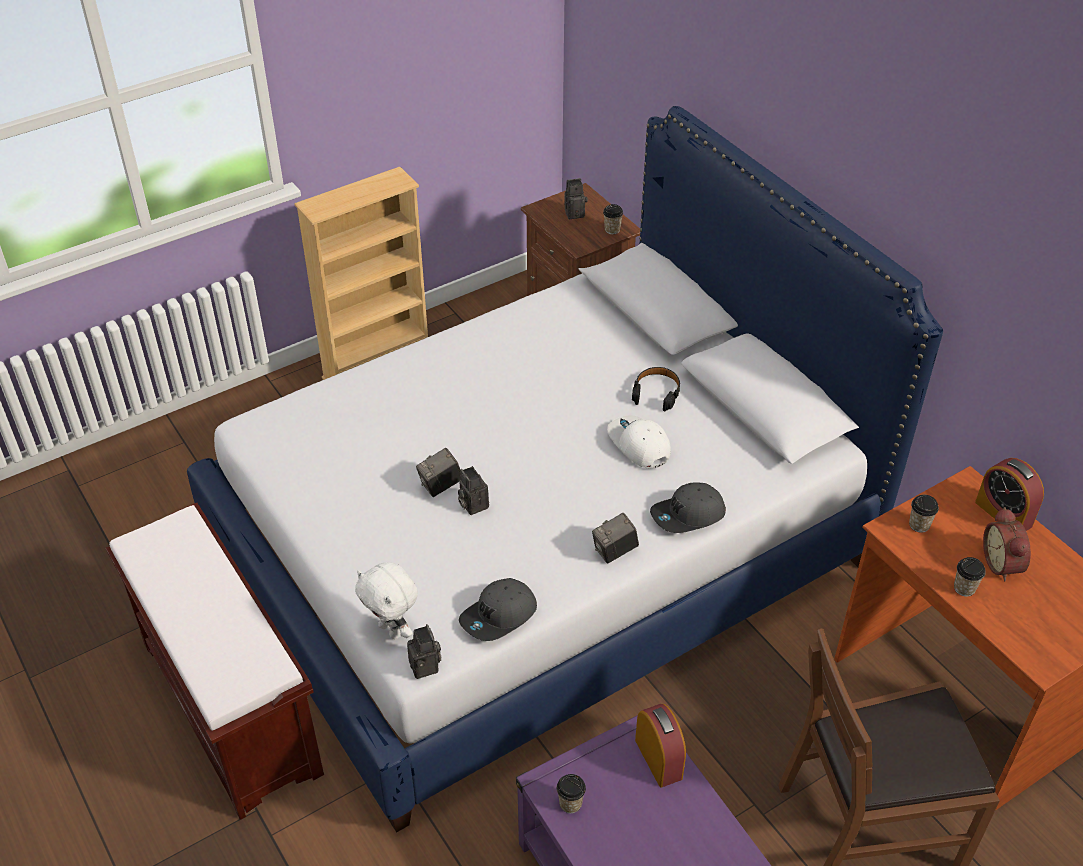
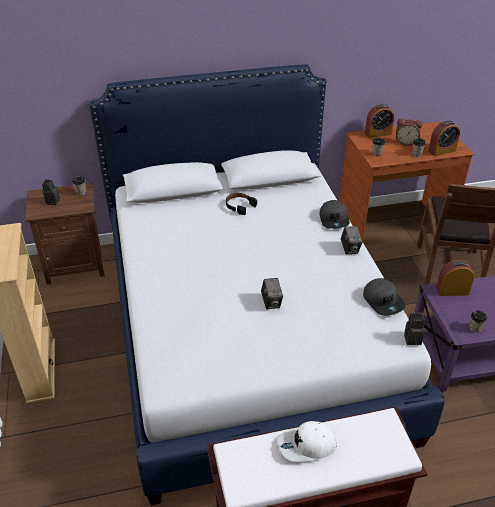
camera: 70 degrees left, 5 degrees down
(392, 630) = (381, 348): white plush toy -> none
(472, 504) = (292, 293): camera -> none
(638, 445) = (276, 222): white cap -> white cap (307, 446)
(1010, 629) = (441, 151): none -> alarm clock

